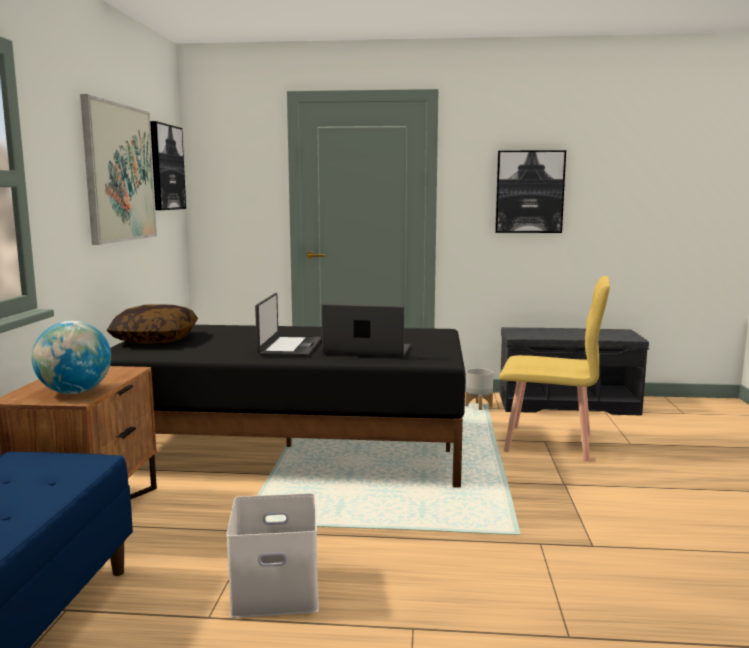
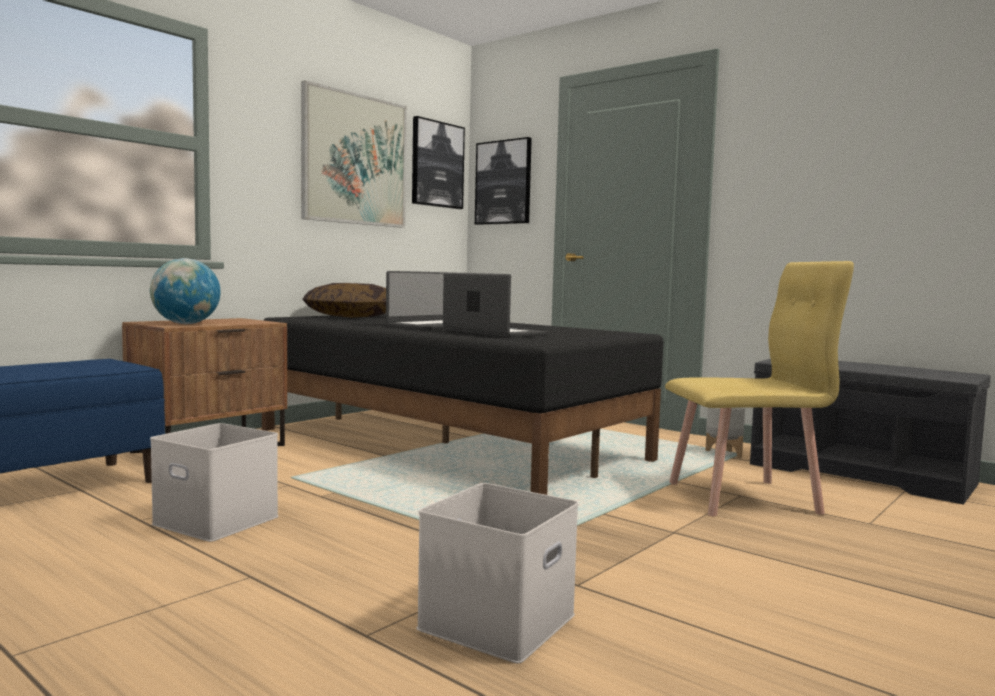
camera: 35 degrees right, 5 degrees down
(529, 192) = (833, 169): picture -> picture (504, 182)
(549, 443) = (744, 498): yellow chair -> yellow chair turned 60 degrees counterclockwise
(609, 592) = (498, 623): none -> white storage box

